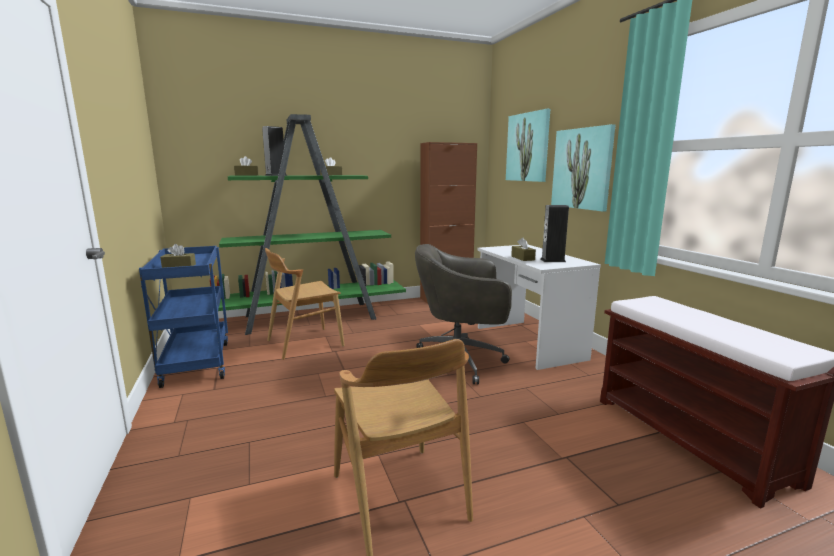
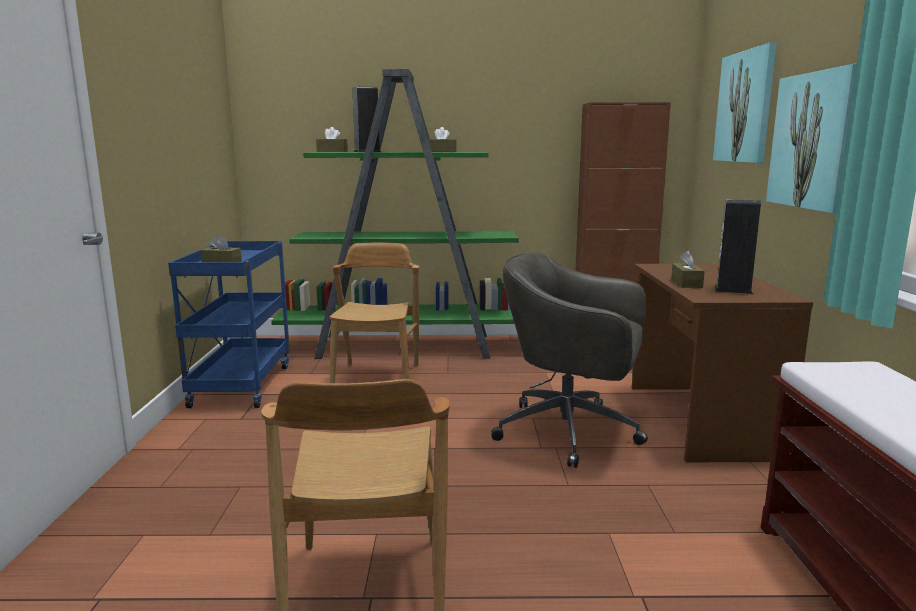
camera: 20 degrees right, 0 degrees up
(304, 343) = (377, 378): brown chair -> brown chair turned 105 degrees clockwise
(527, 342) = (698, 420): white desk -> brown desk

